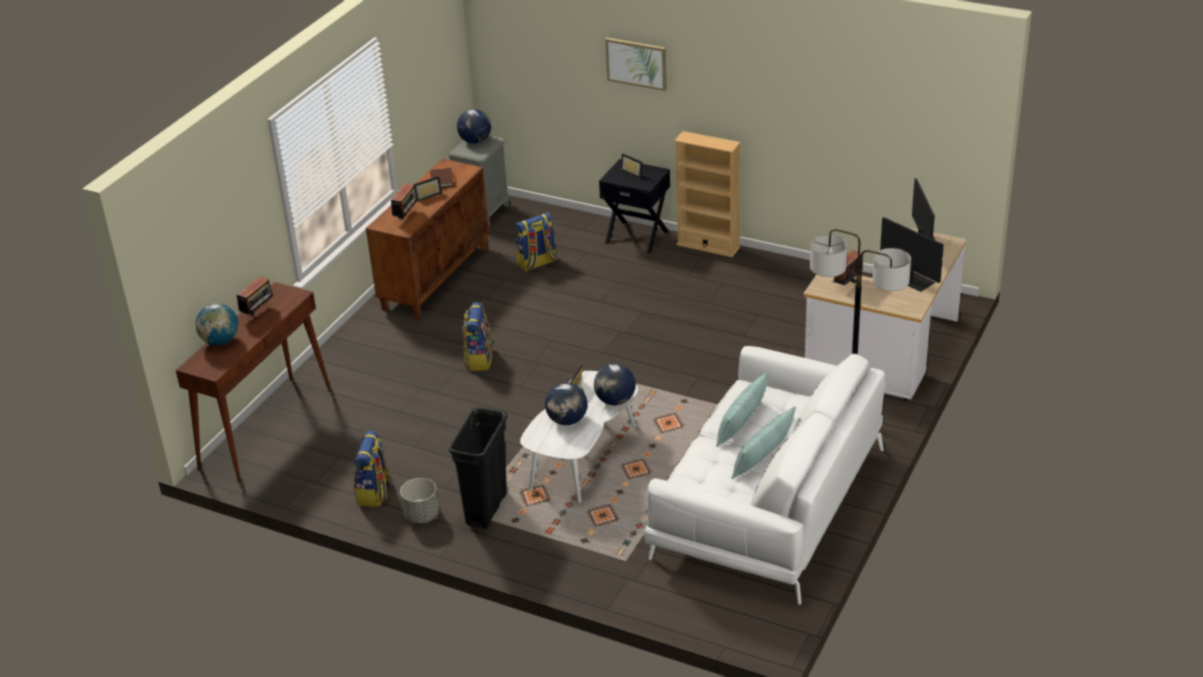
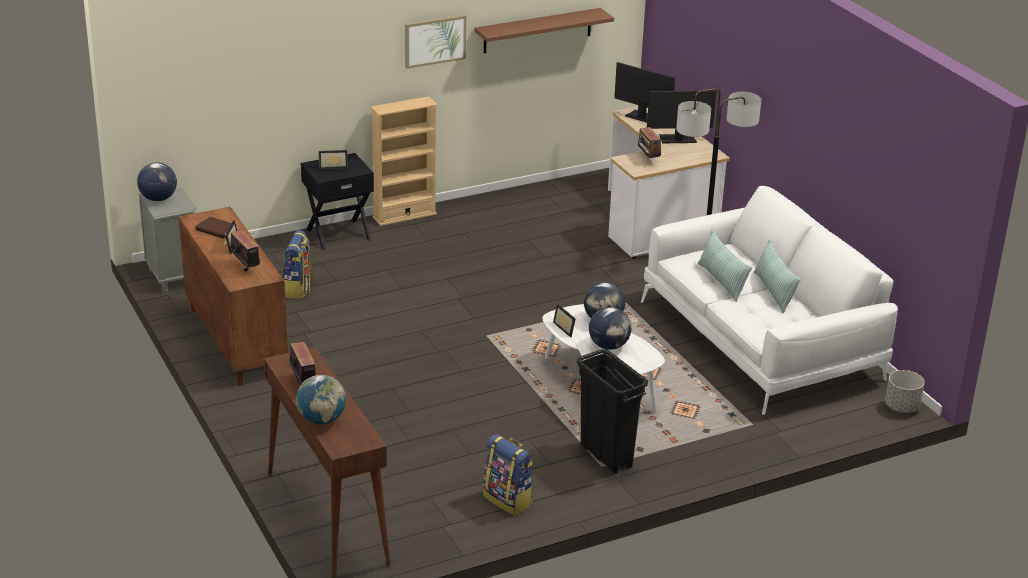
camera: 55 degrees left, 5 degrees down
(421, 515) = (572, 490): grey planter -> grey planter (902, 407)
(478, 359) = (393, 373): backpack -> none
(636, 63) = (319, 52): picture -> picture (435, 40)
(862, 117) = (537, 30): none -> brown shelf

